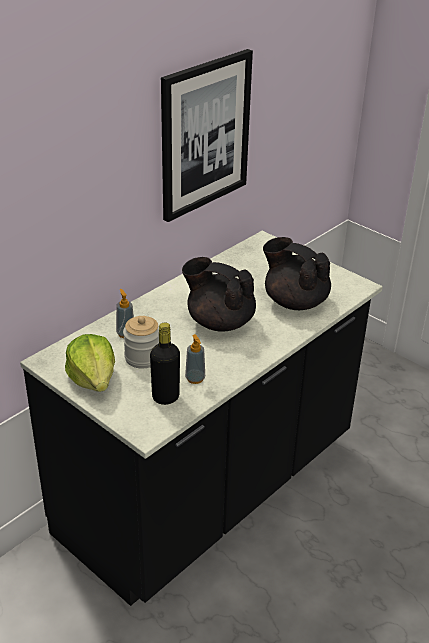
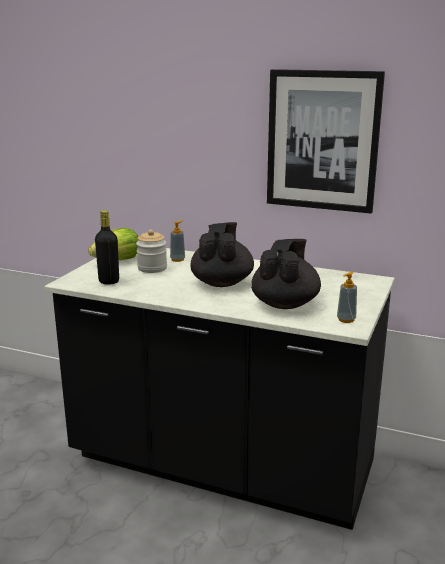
camera: 70 degrees right, 15 degrees down
(195, 378) = (138, 286): soap dispenser -> soap dispenser (346, 319)

